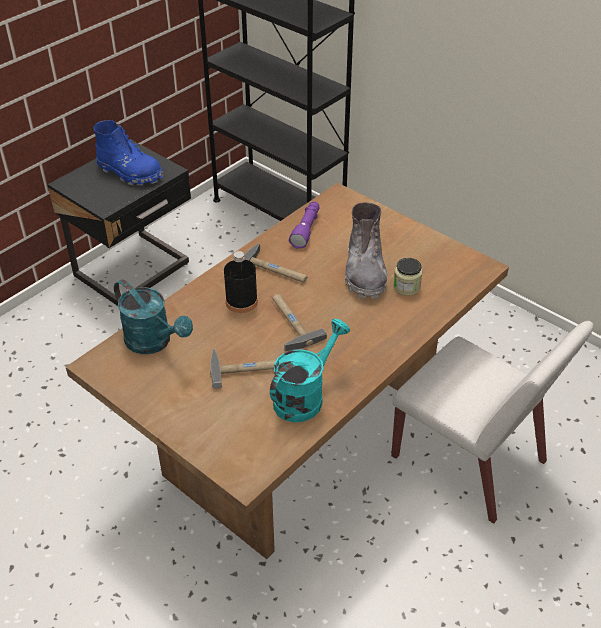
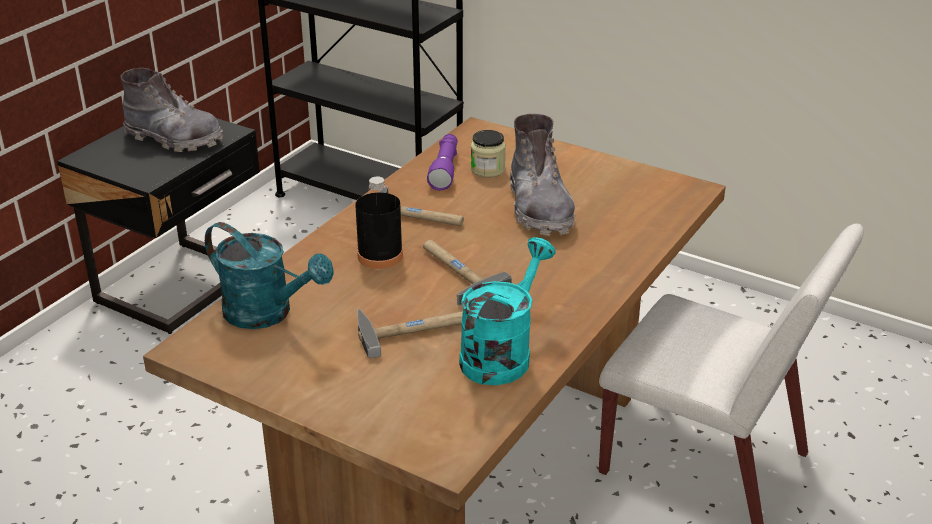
camera: 10 degrees left, 10 degrees down
(130, 172) = (174, 139): blue boot -> grey boot
(406, 287) = (600, 219): jar -> jar (487, 169)

